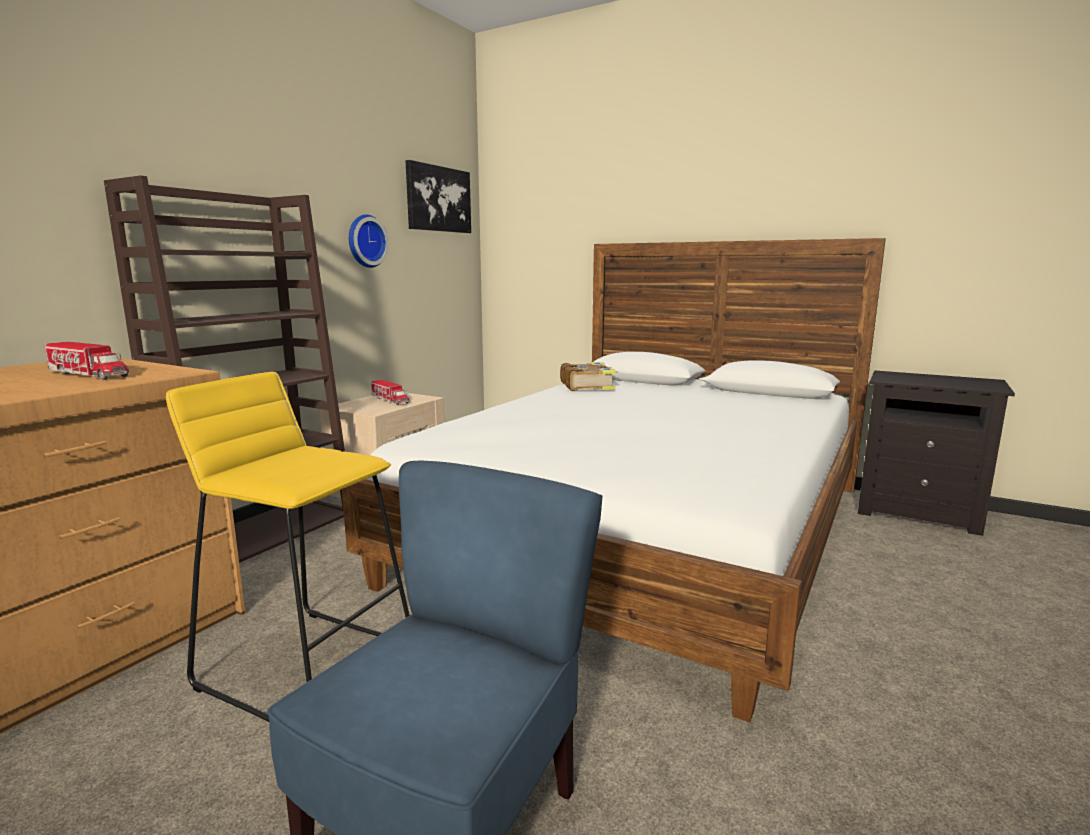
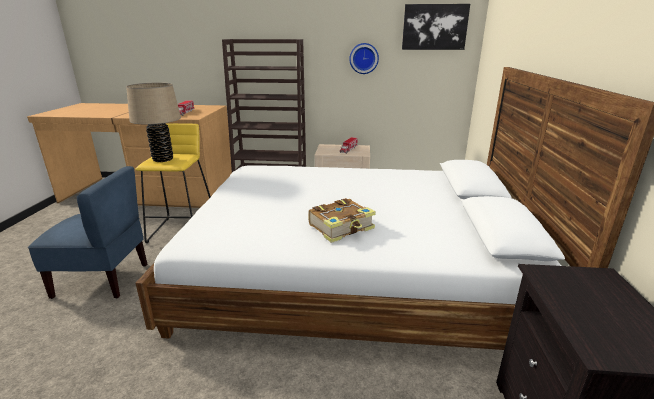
camera: 65 degrees right, 10 degrees up
(295, 468) = (163, 159): none -> beige table lamp
(588, 386) = (412, 176): book -> book (342, 227)

